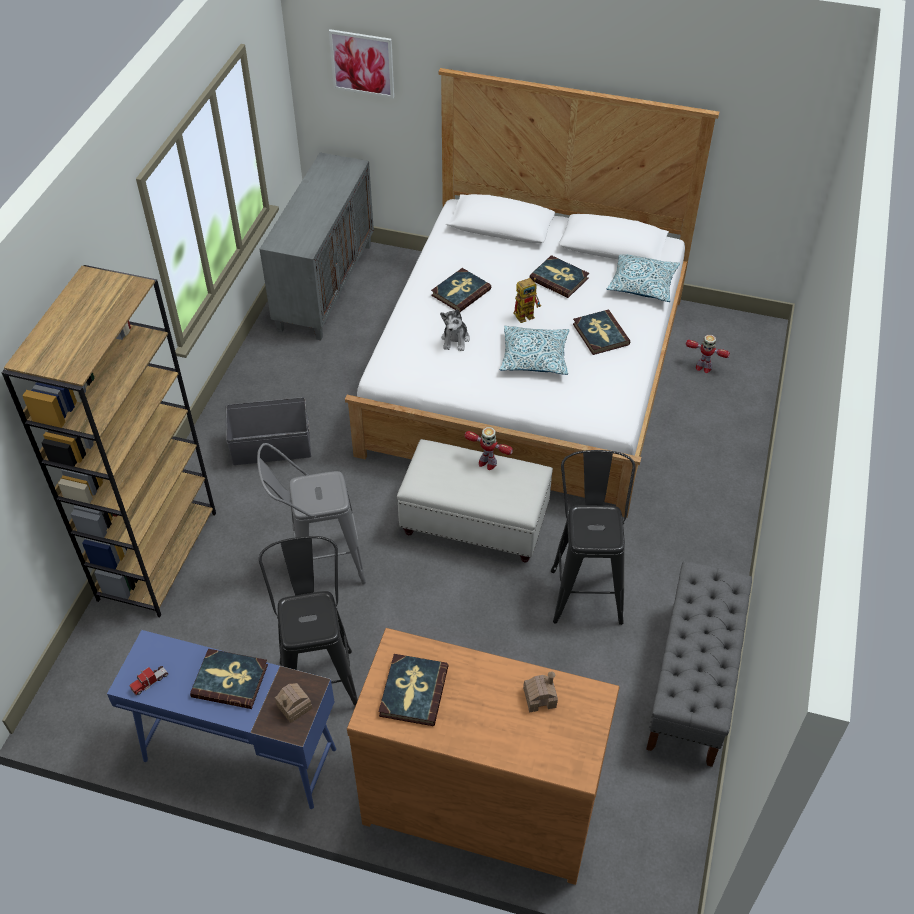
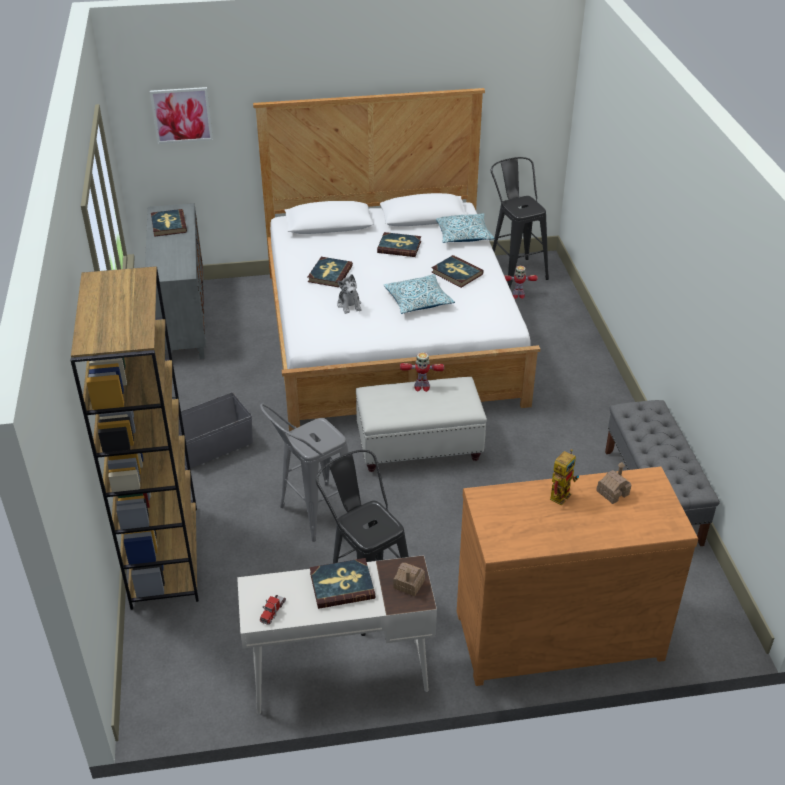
camera: 25 degrees left, 10 degrees down
(239, 754) = (338, 676): blue desk -> white desk
(413, 691) = (517, 521): book -> book (168, 225)
(527, 314) = (393, 275): toy robot -> toy robot (561, 493)
(586, 588) = (534, 462): black stool -> black stool (514, 270)

